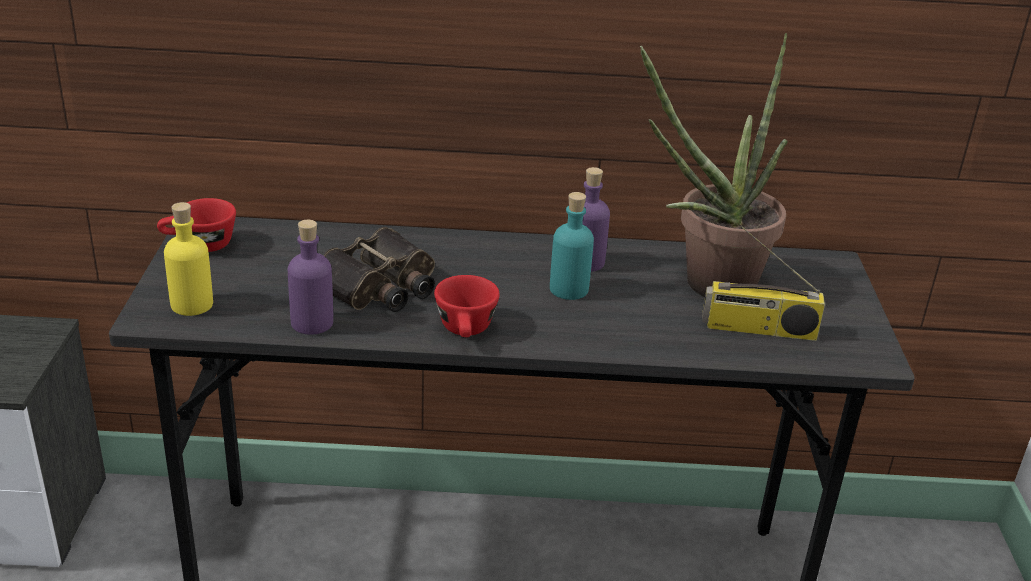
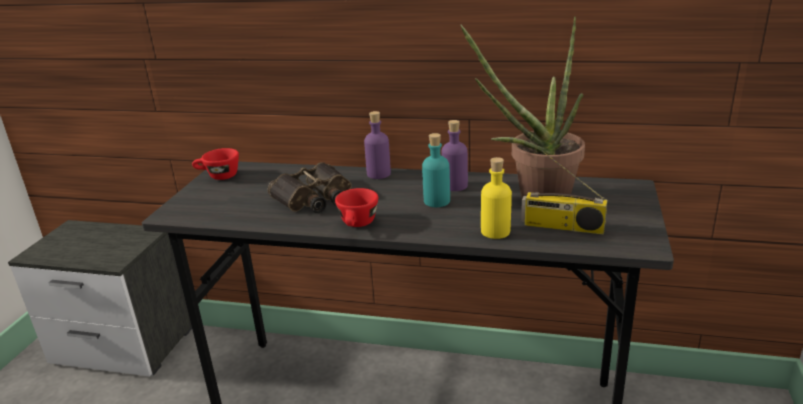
camera: 15 degrees right, 5 degrees down
(192, 304) = (197, 207): yellow bottle -> yellow bottle (495, 231)
(312, 323) = (263, 218): purple bottle -> purple bottle (378, 174)

